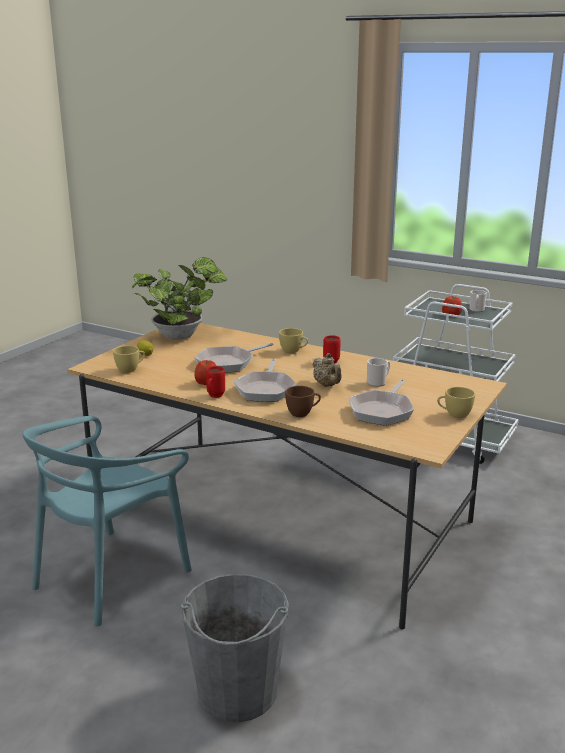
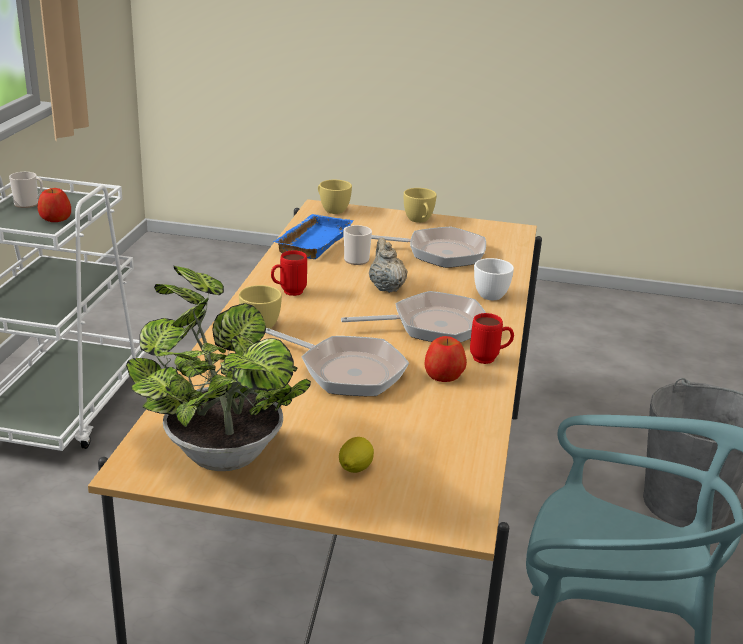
camera: 110 degrees left, 5 degrees up
(130, 369) = (441, 465): yellow cup -> yellow cup (331, 209)
(303, 413) = (487, 294): brown cup -> white cup
(327, 385) = (386, 287): beige teapot -> beige teapot turned 60 degrees counterclockwise
(413, 374) = (312, 241): none -> blue tray

